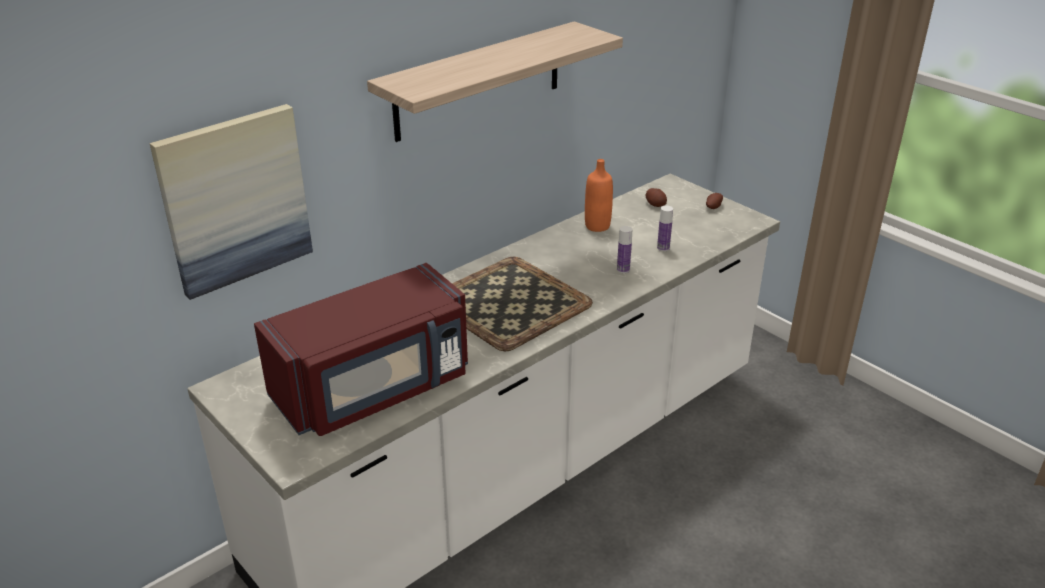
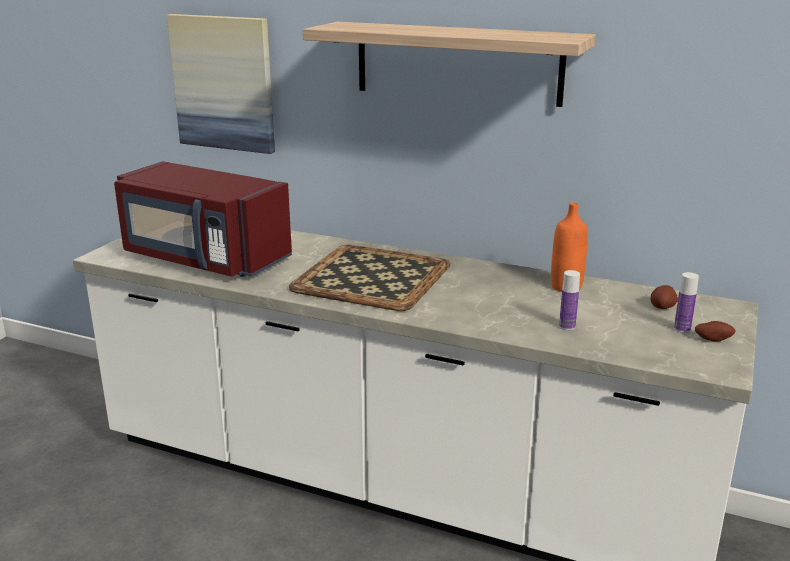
camera: 65 degrees right, 10 degrees down
(623, 269) = (492, 314): bottle -> bottle (682, 329)

